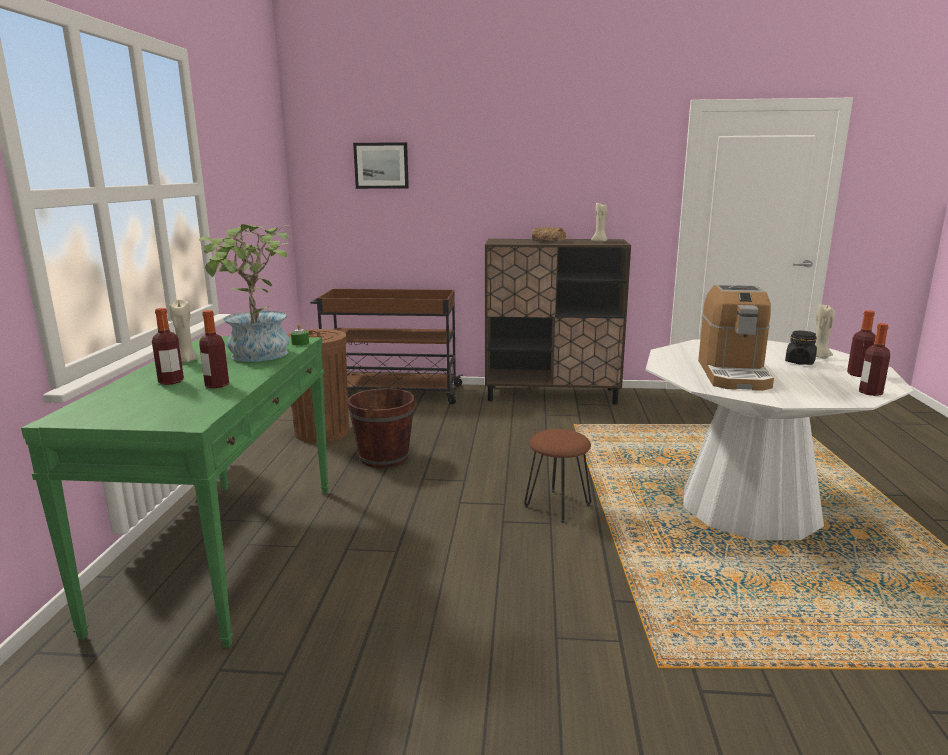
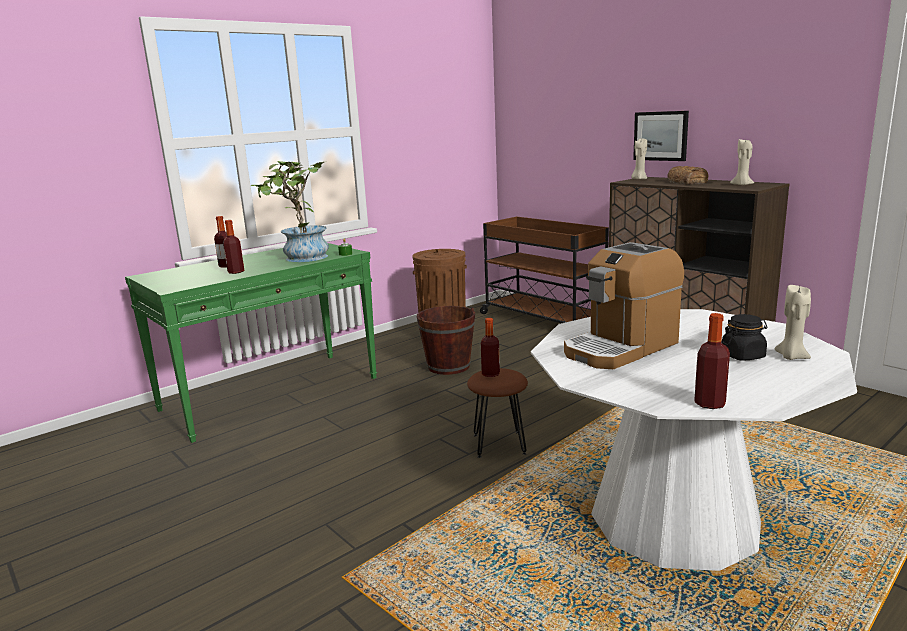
camera: 45 degrees right, 0 degrees up
(186, 360) = (266, 255): beige candle -> beige candle (639, 179)
(381, 165) = (559, 103): picture -> picture (661, 136)
(858, 374) = (770, 385): bottle -> bottle (490, 374)

